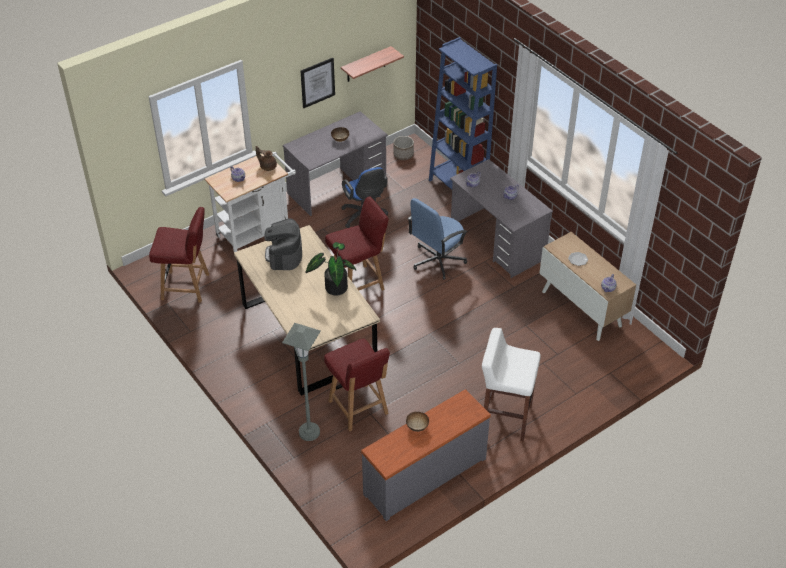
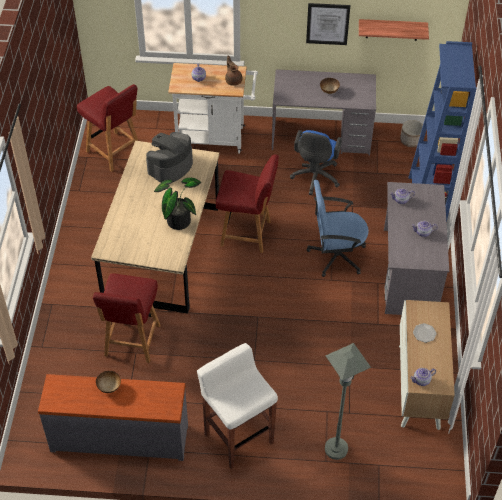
camera: 40 degrees right, 5 degrees up
(309, 432) = (74, 334): grey floor lamp -> grey floor lamp (336, 449)

